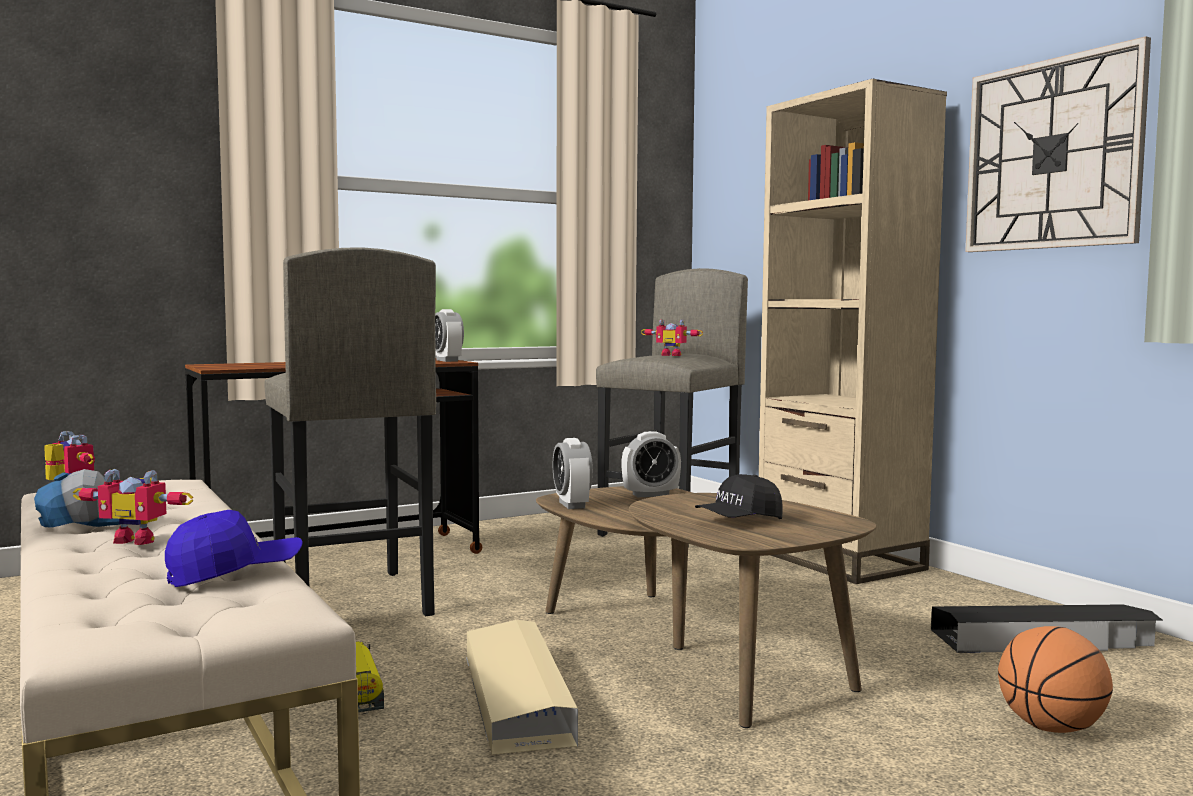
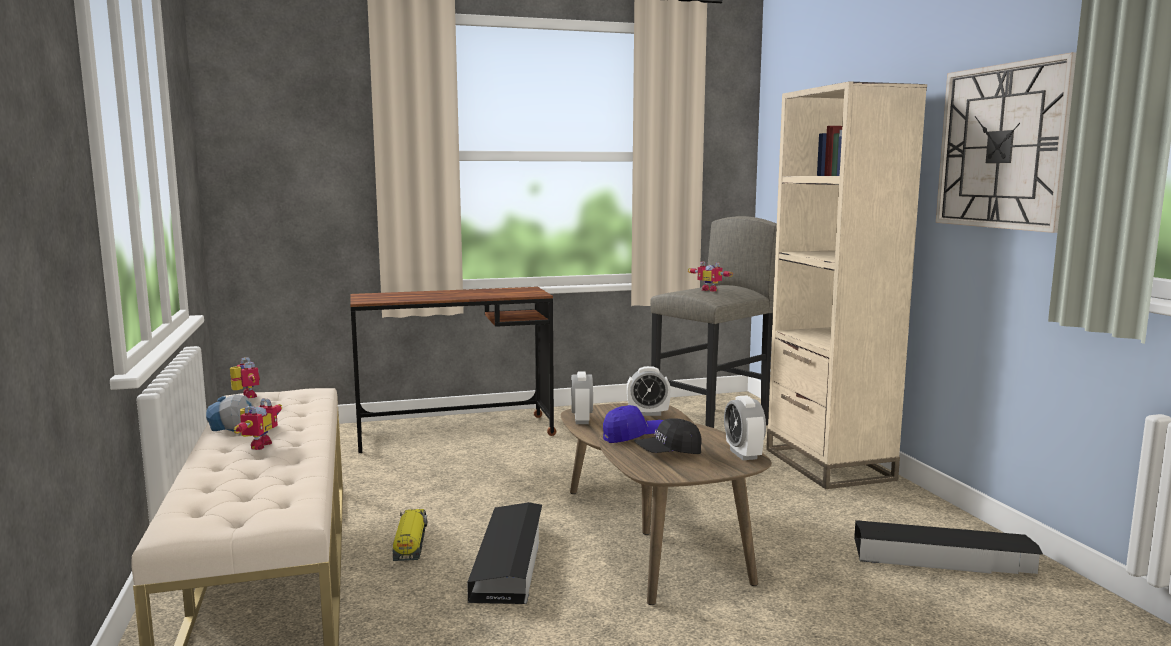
camera: 15 degrees right, 5 degrees up
(139, 539) = (256, 445): toy robot -> toy robot turned 105 degrees counterclockwise
(234, 574) = (287, 481): blue cap -> blue cap (633, 437)
(350, 601) = (443, 470): grey stool -> none
(447, 360) = (533, 292): alarm clock -> alarm clock (743, 454)
(516, 697) = (509, 561): beige storage box -> black storage box
(1051, 728) = (883, 636): basketball -> none

